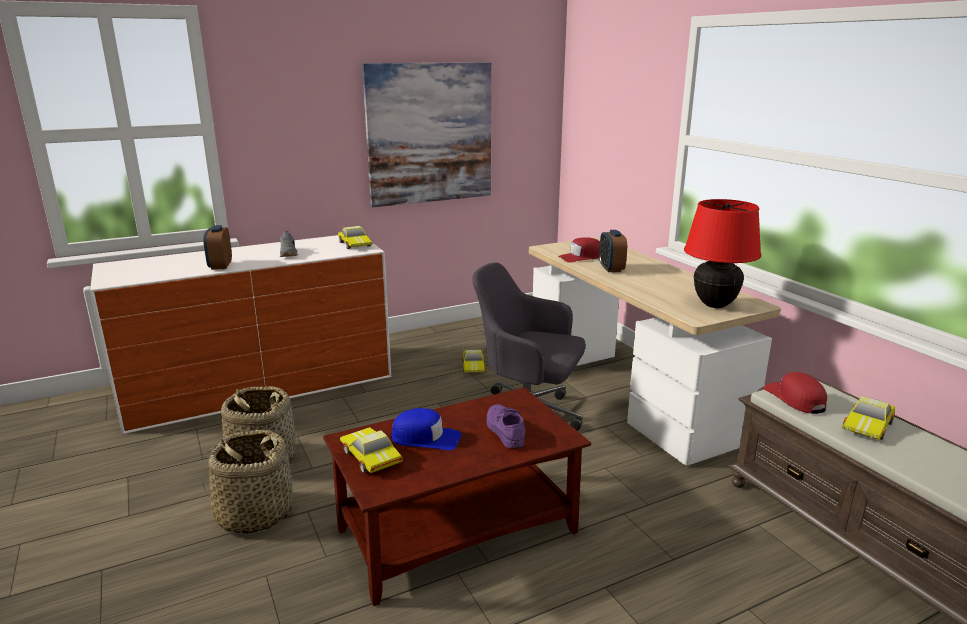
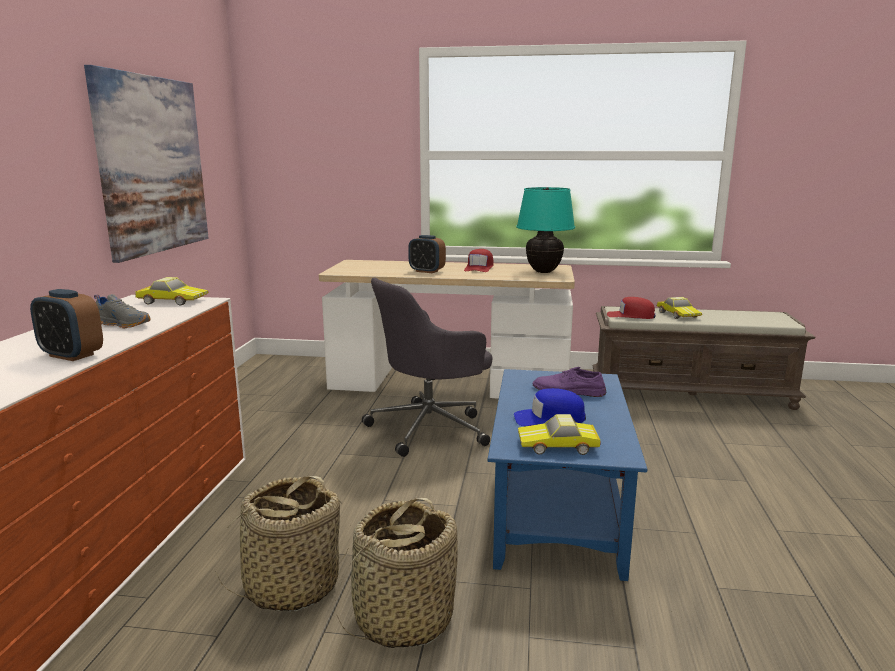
camera: 55 degrees left, 5 degrees down
(426, 438) = (549, 418): blue cap -> blue cap turned 135 degrees counterclockwise
(456, 532) = (558, 509): brown coffee table -> blue coffee table
(474, 366) = (303, 417): toy car -> none
(581, 257) = (383, 271): red cap -> red cap (479, 268)
(715, 305) = (544, 271): red table lamp -> turquoise table lamp

